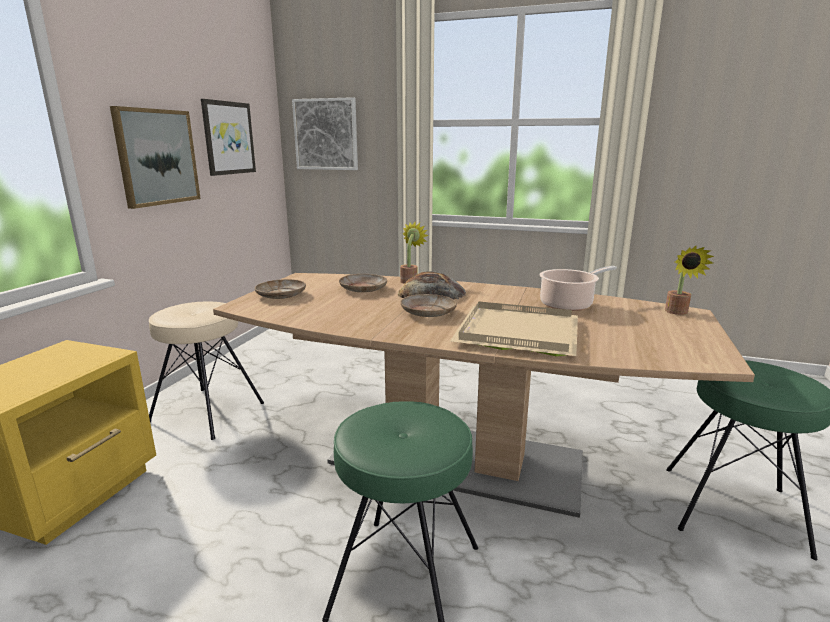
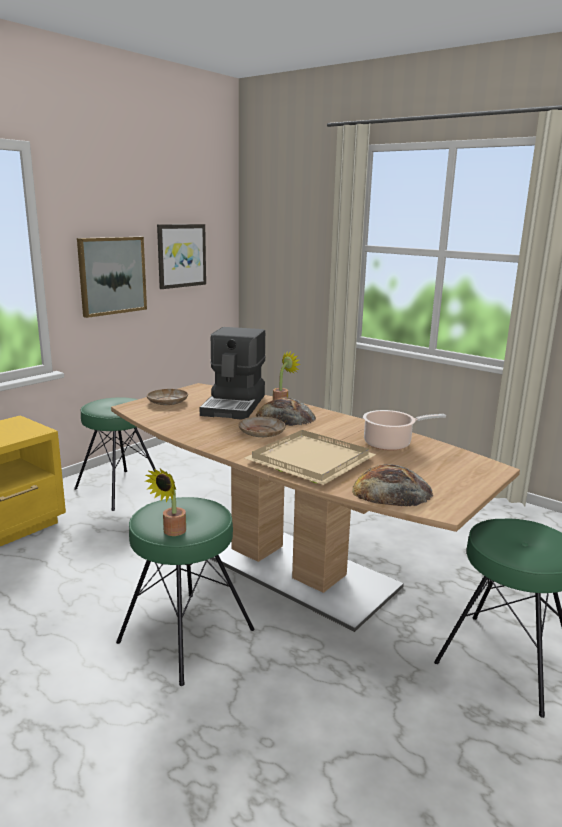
camera: 20 degrees right, 0 degrees up
(208, 412) = (120, 489): beige stool -> green stool
(326, 134) = (275, 252): picture -> none
(363, 289) = (235, 405): beige plate -> coffee machine
(641, 350) = (391, 490): none -> bread
(678, 313) = (481, 467): potted plant -> potted plant (172, 532)

